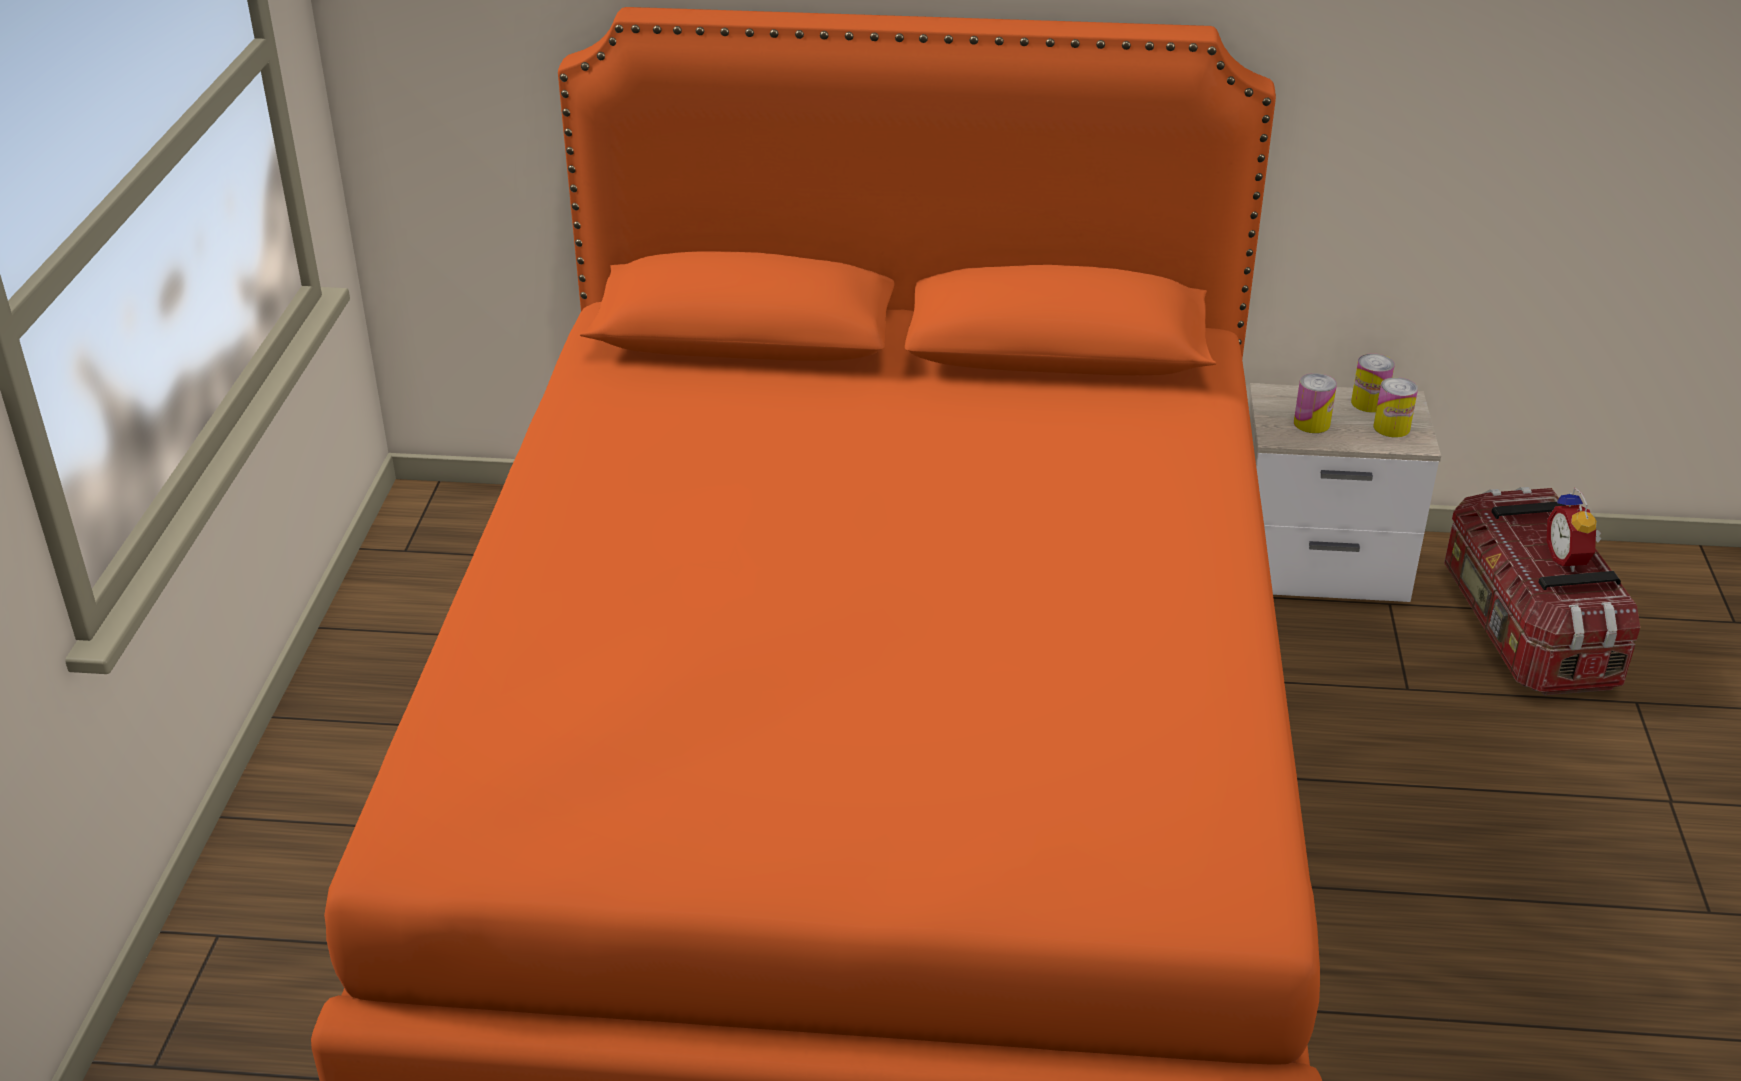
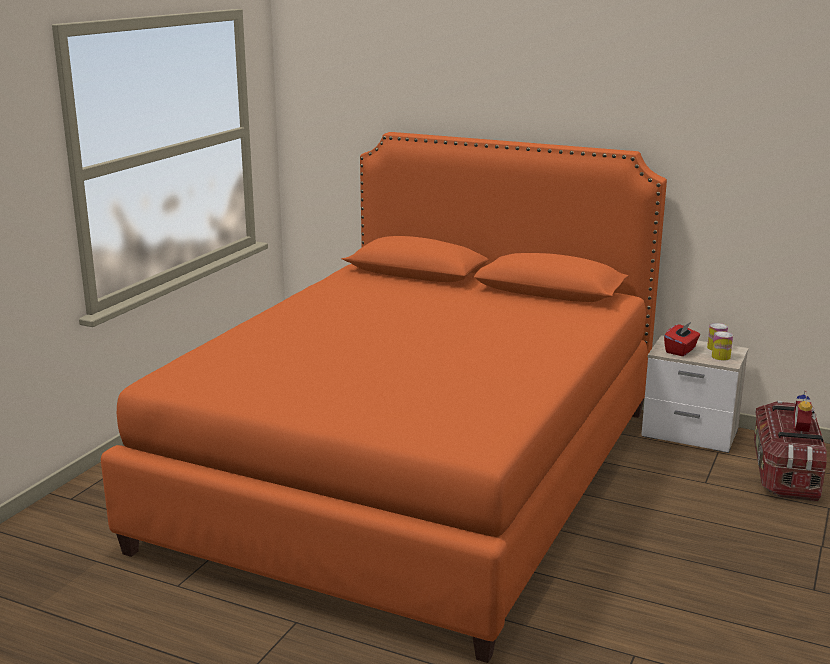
camera: 20 degrees right, 15 degrees down
(1311, 423) = (681, 350): can -> red tissue box

